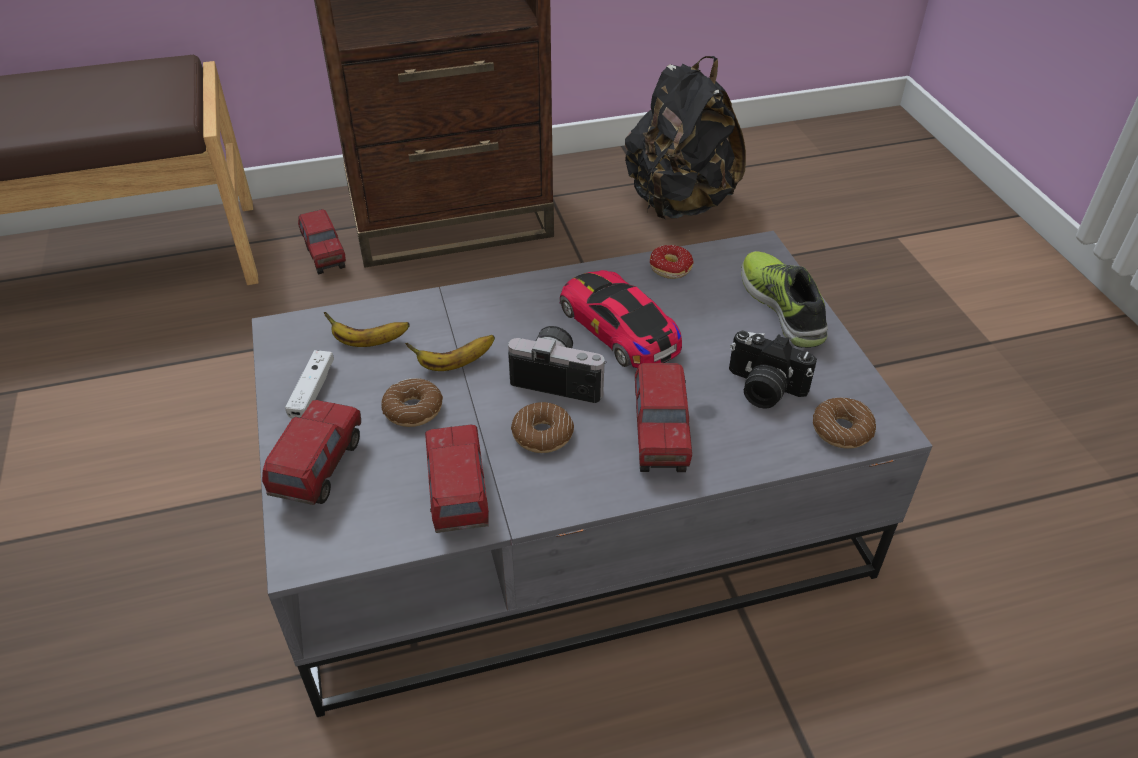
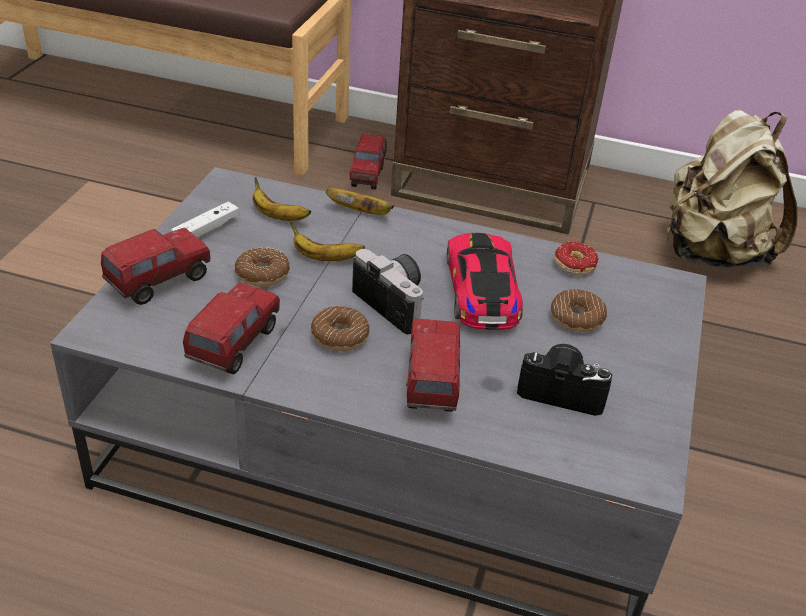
camera: 30 degrees right, 5 degrees down
(444, 301) = (361, 212): none -> banana
(660, 439) = (431, 384): toy truck -> toy truck turned 150 degrees clockwise
(679, 203) = (711, 253): black backpack -> beige backpack
(763, 389) = (562, 391): camera -> camera turned 135 degrees clockwise
(783, 307) = (651, 338): shoe -> none
(841, 430) = (603, 457): donut -> donut (576, 318)

